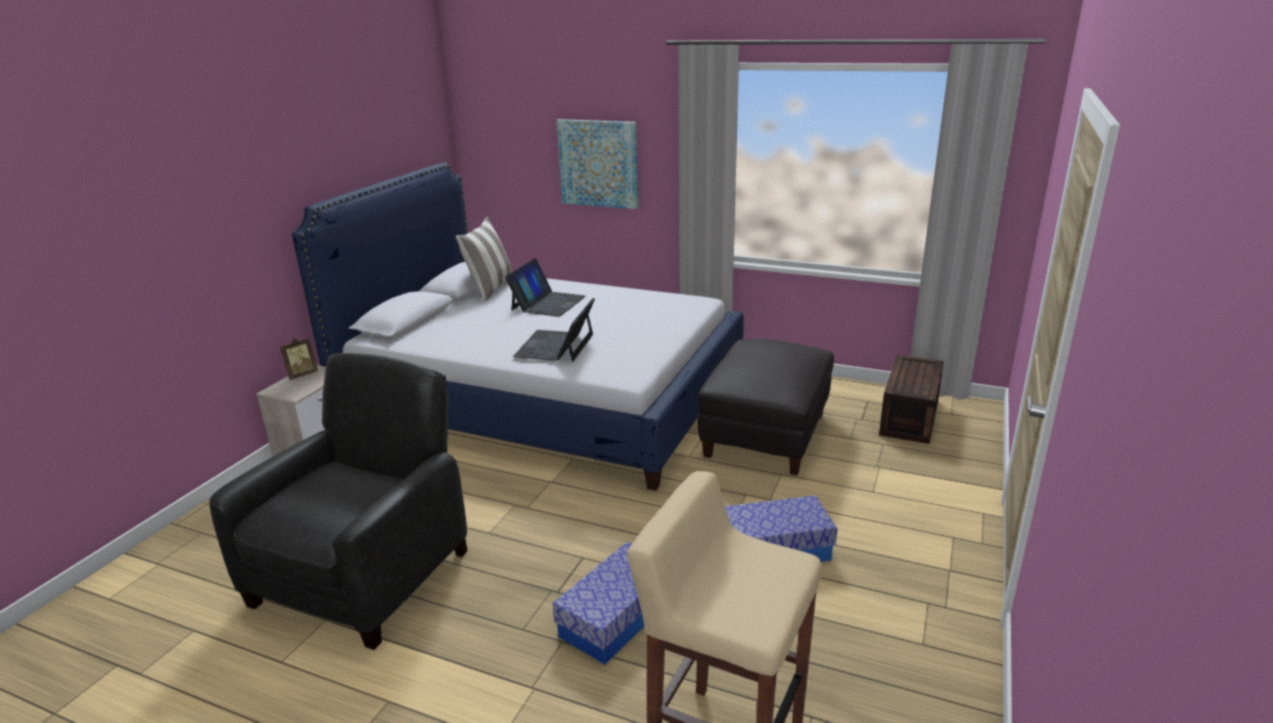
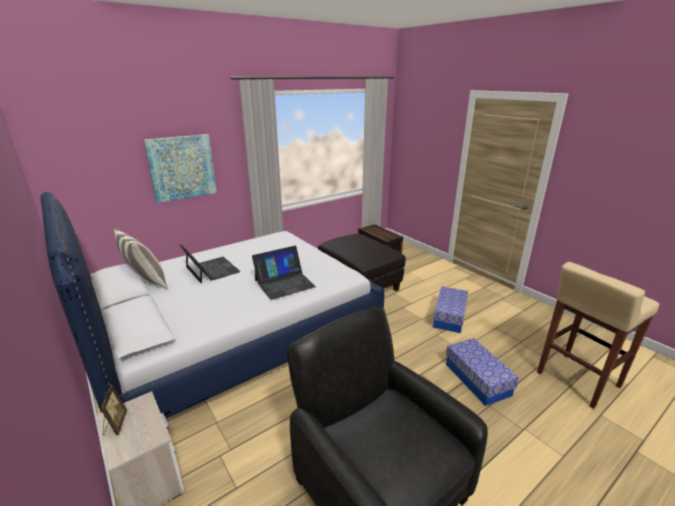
camera: 60 degrees left, 0 degrees up
(556, 345) = (284, 283): laptop -> laptop turned 75 degrees counterclockwise

